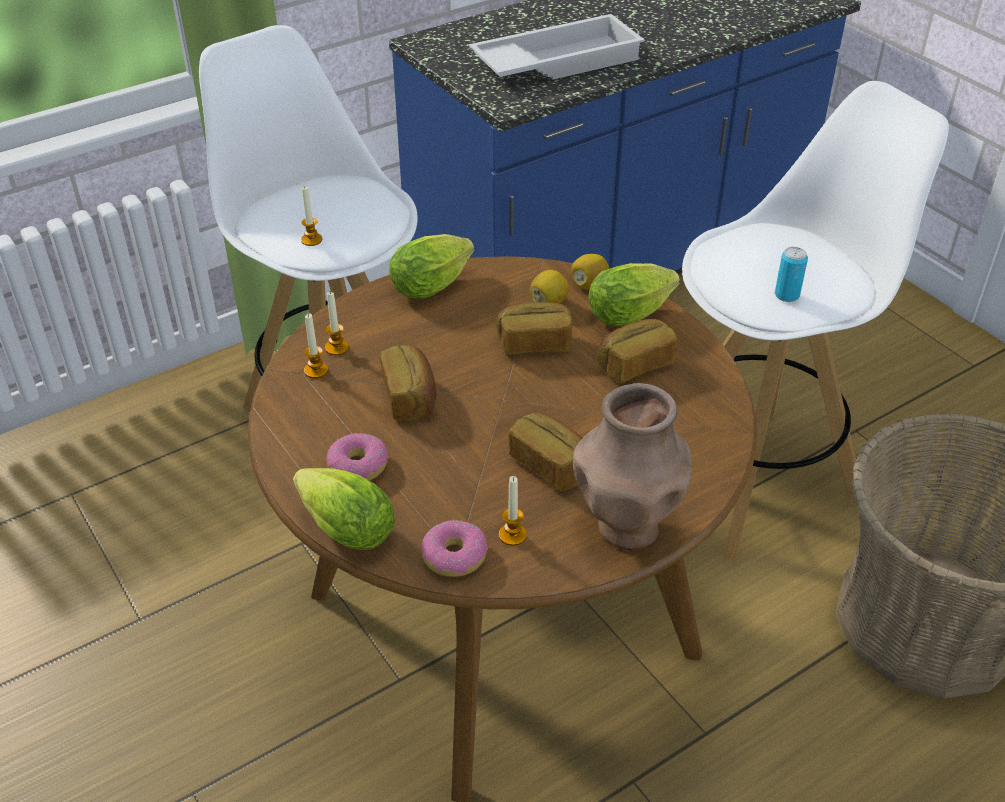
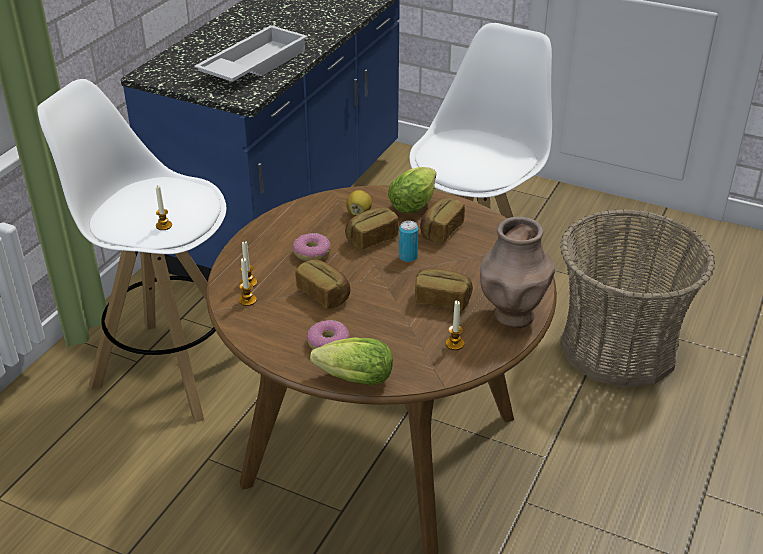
camera: 30 degrees left, 5 degrees down
(435, 285) = (277, 226): lettuce -> none
(454, 557) = (432, 368): donut -> donut (312, 253)
(589, 284) = (374, 195): lemon -> none
(786, 295) = (490, 166): can -> can (408, 257)

